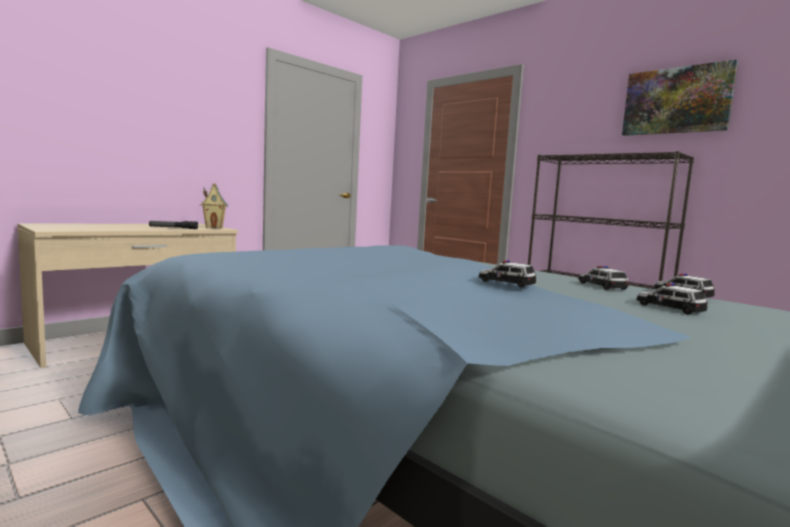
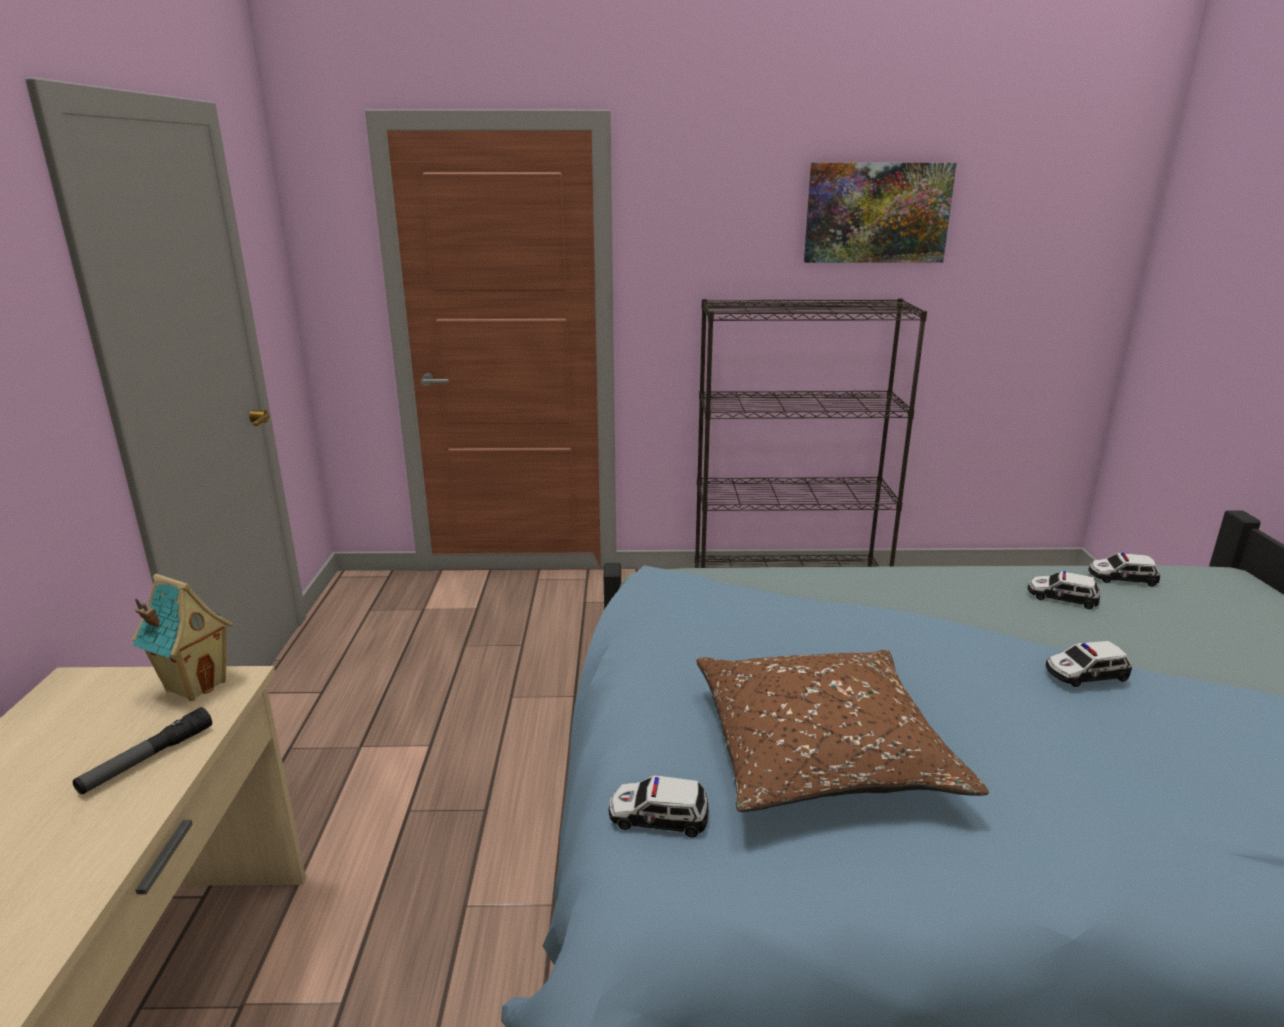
camera: 45 degrees left, 15 degrees up
(315, 261) = (821, 752): none -> brown pillow
(669, 307) = (1205, 634): toy car -> toy car (658, 816)

